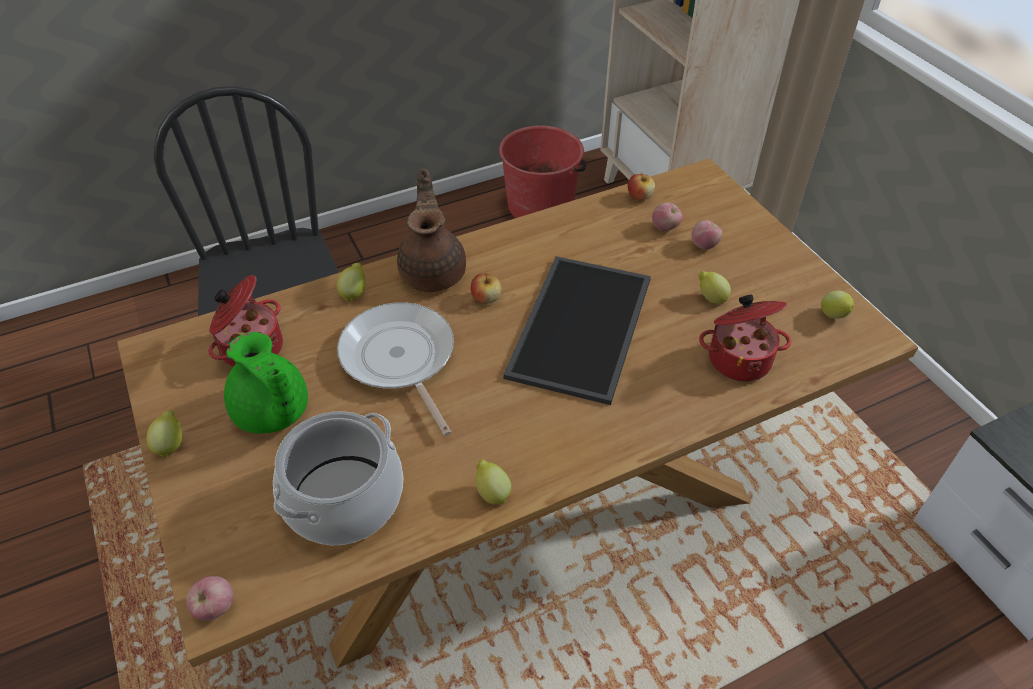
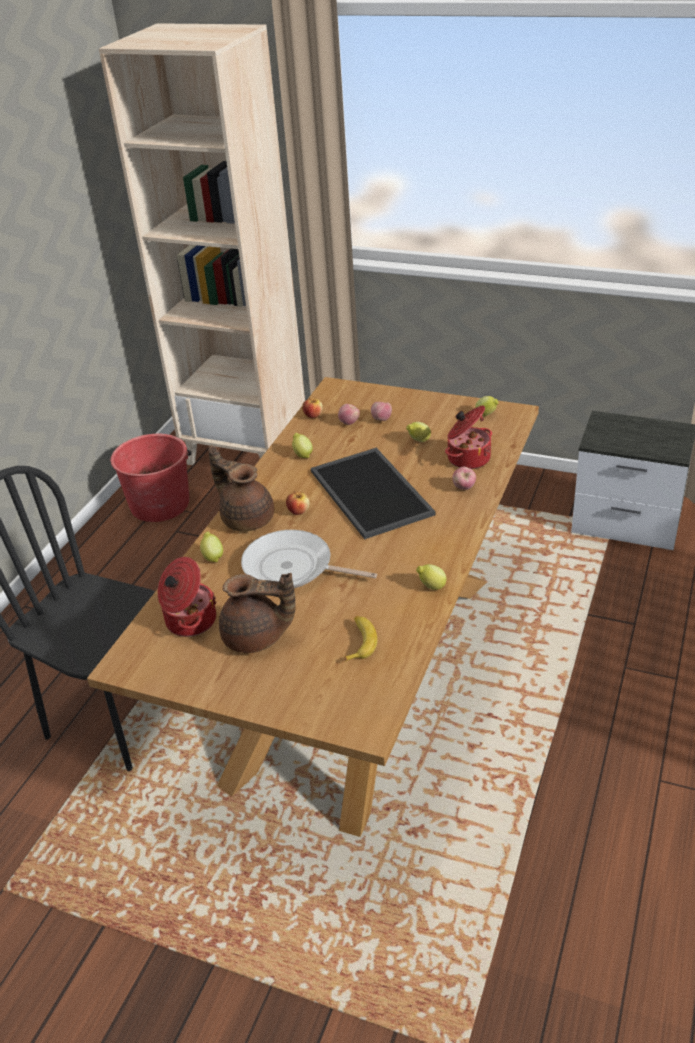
camera: 40 degrees left, 10 degrees down
(171, 444) = (217, 692): lemon -> lemon (302, 454)
(216, 608) = (365, 729): apple -> apple (464, 488)
(272, 413) = (257, 638): green teapot -> brown teapot
(343, 498) = (359, 642): cooking pot -> banana

